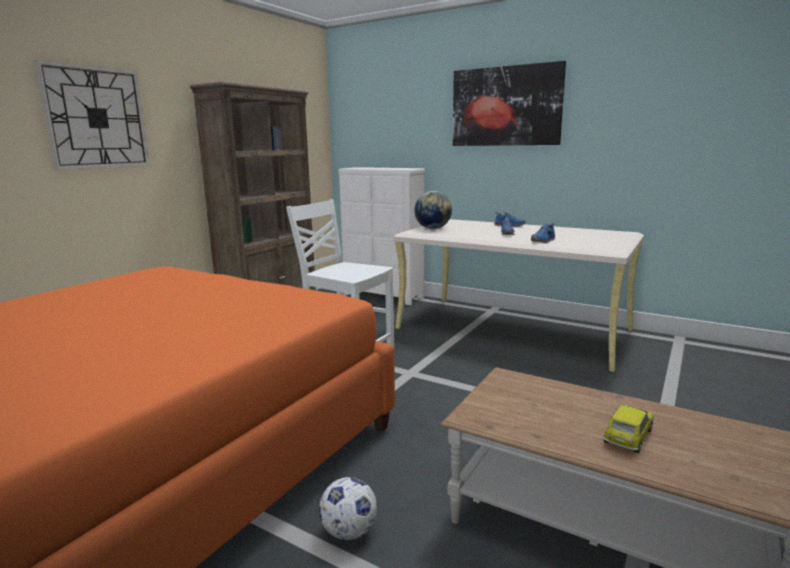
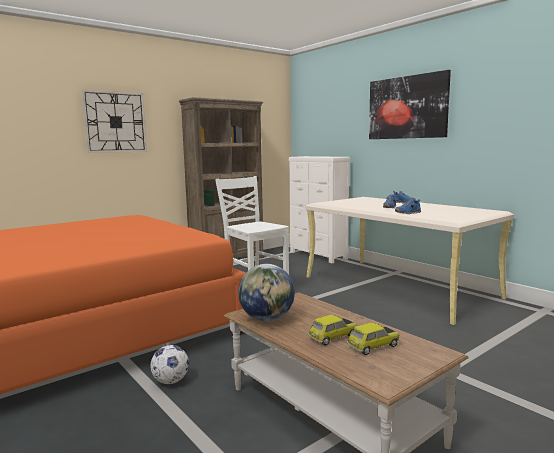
camera: 20 degrees right, 5 degrees down
(433, 228) = (339, 202): globe -> globe (267, 319)
(691, 442) = (373, 346): none -> toy car

